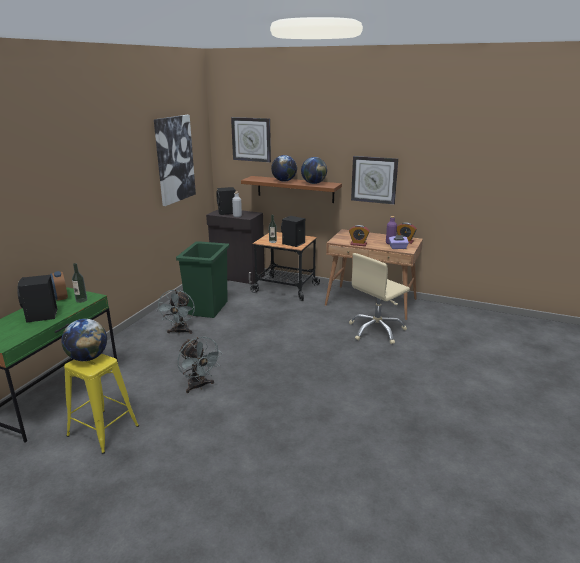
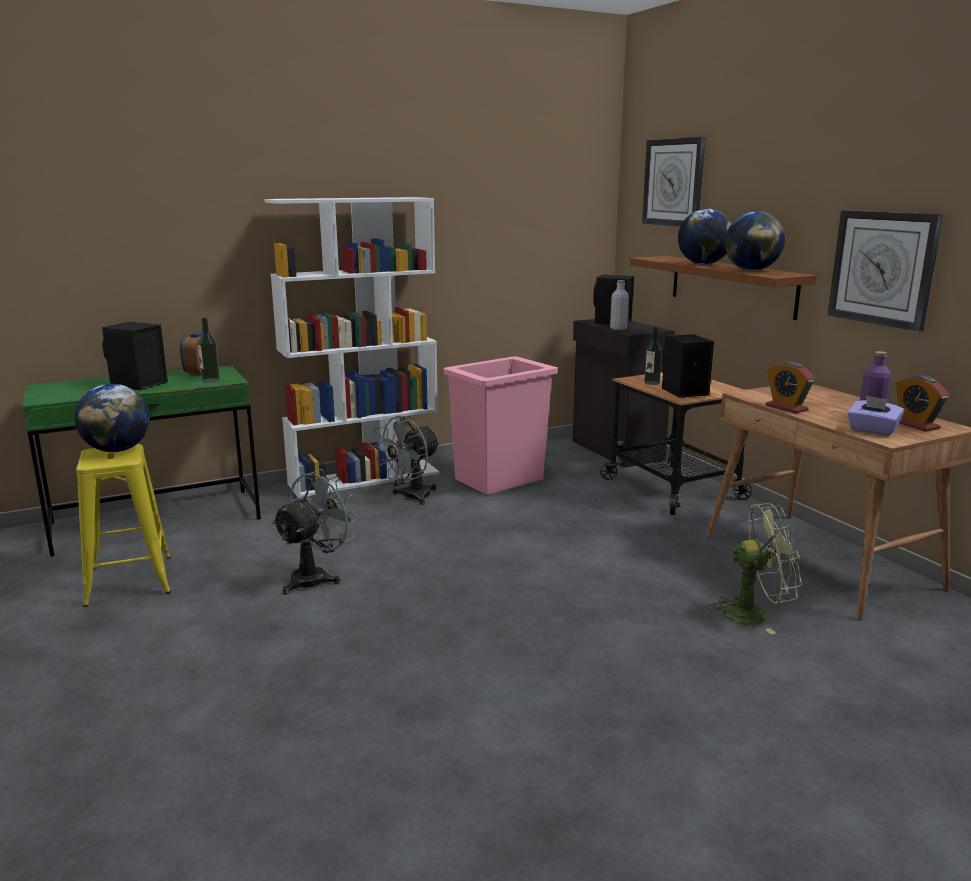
camera: 40 degrees right, 5 degrees down
(138, 330) = (365, 478): none -> white bookcase
(174, 159) = (514, 207): picture -> none
(199, 386) = (316, 577): grey fan -> grey fan turned 150 degrees counterclockwise
(208, 308) = (500, 479): green trash can -> pink trash can
(376, 330) = (754, 613): beige office chair -> green fan

